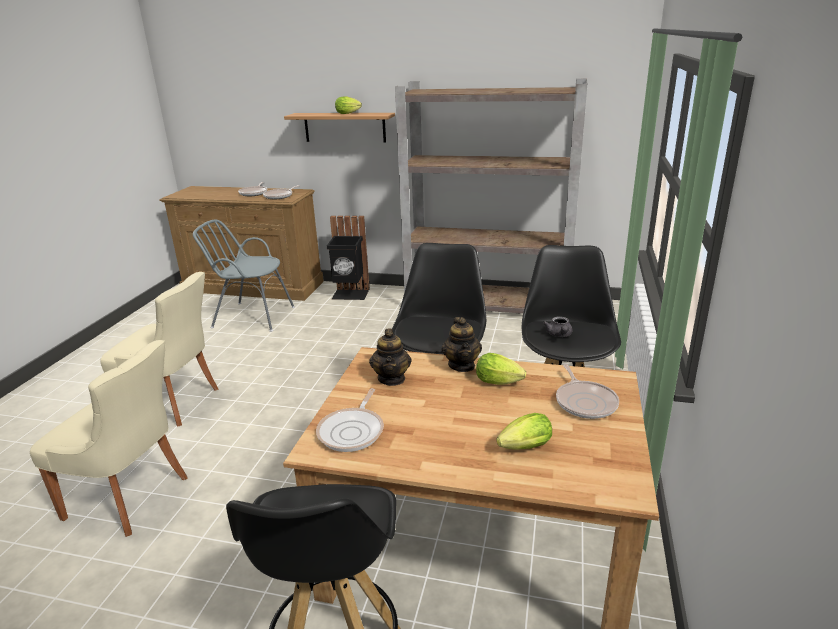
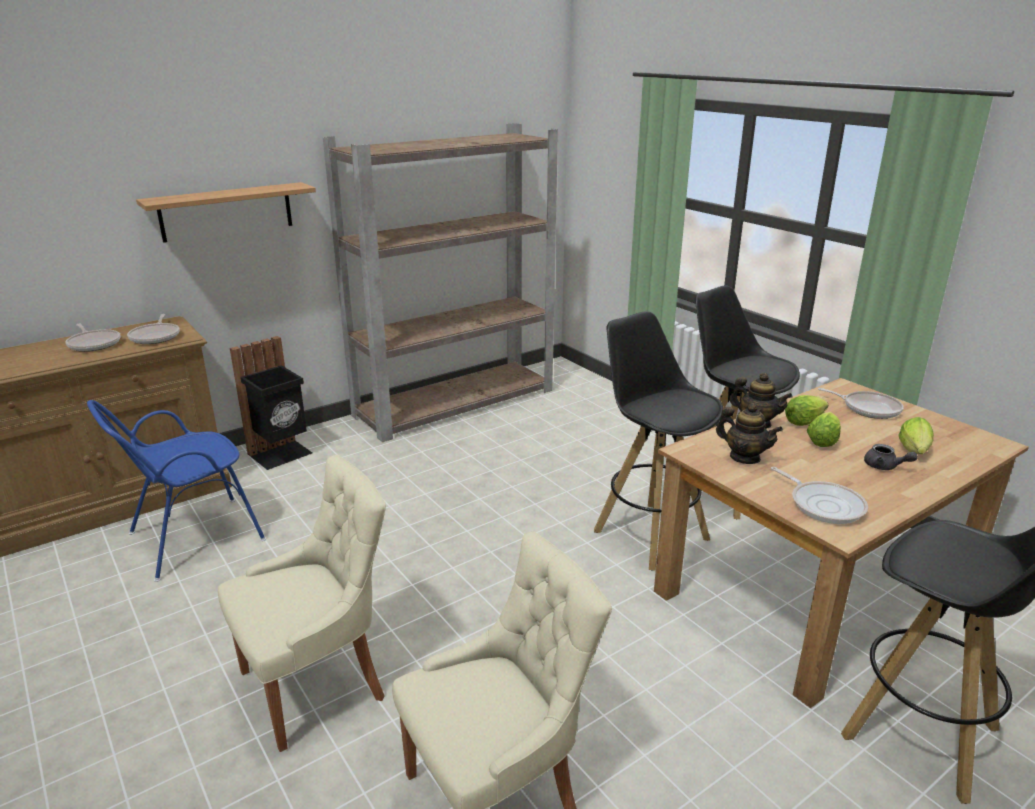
camera: 50 degrees left, 0 degrees up
(251, 316) = (191, 538): grey chair -> blue chair
(349, 113) = (242, 190): lettuce -> lettuce (823, 441)
(559, 335) = (753, 373): grey teapot -> grey teapot (884, 467)

